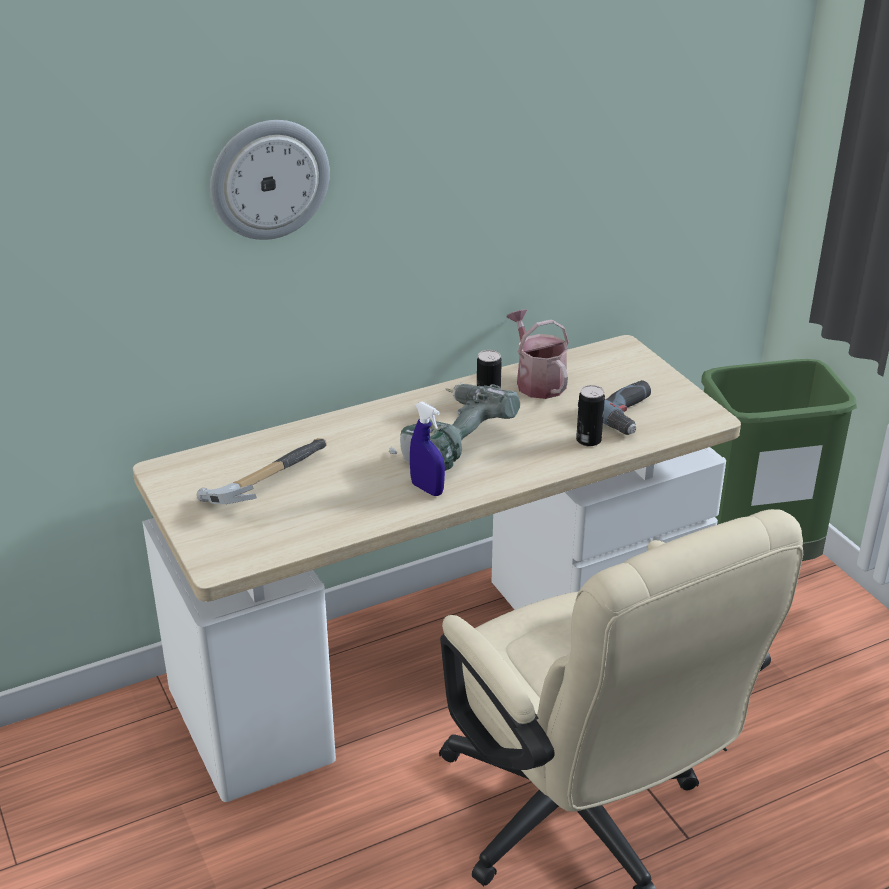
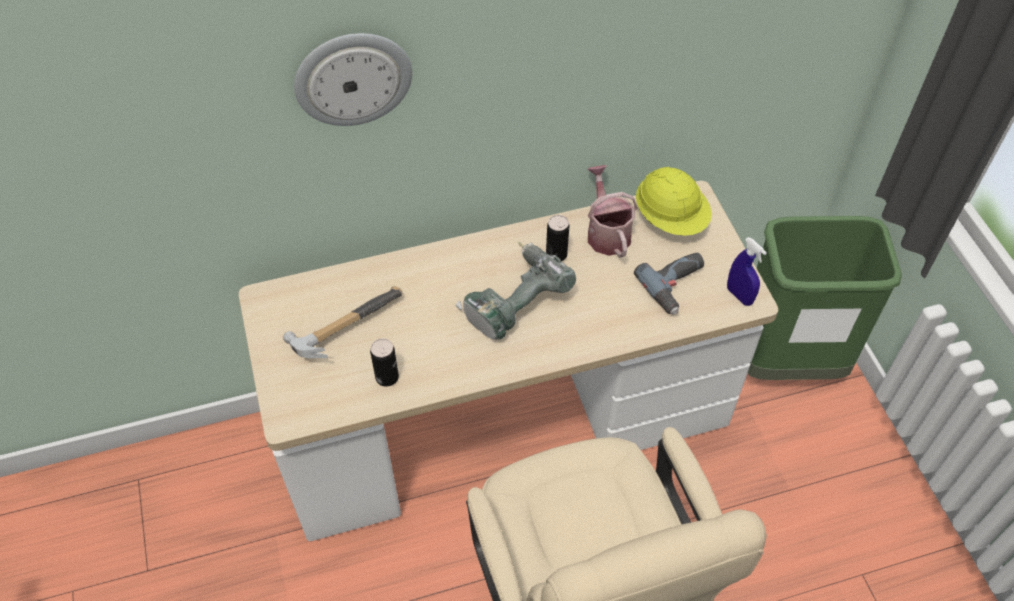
camera: 10 degrees right, 20 degrees up
(427, 489) = (479, 354): blue spray bottle -> blue spray bottle (739, 295)
(588, 440) = (634, 314): can -> can (387, 377)
(602, 365) = (670, 219): none -> yellow hard hat

